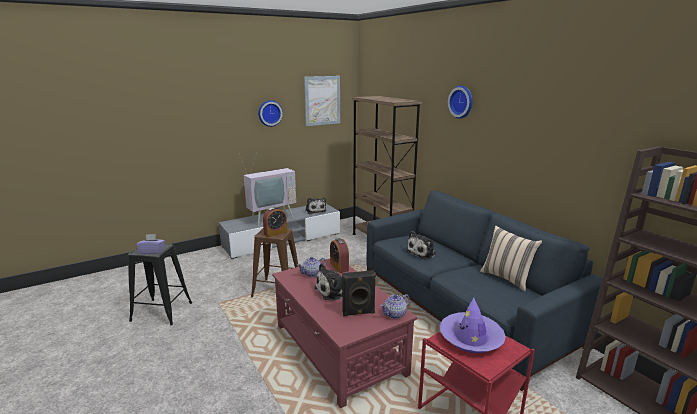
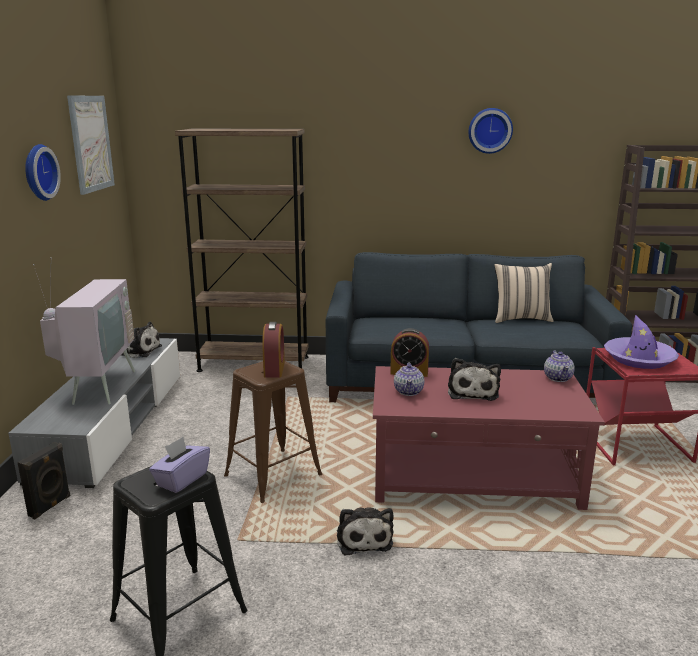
camera: 55 degrees left, 0 degrees up
(358, 313) = (539, 393): black speaker -> black speaker (50, 506)
(422, 253) = (424, 328): plush toy -> plush toy (363, 538)
(462, 102) = (378, 124): wall clock -> wall clock (490, 130)

